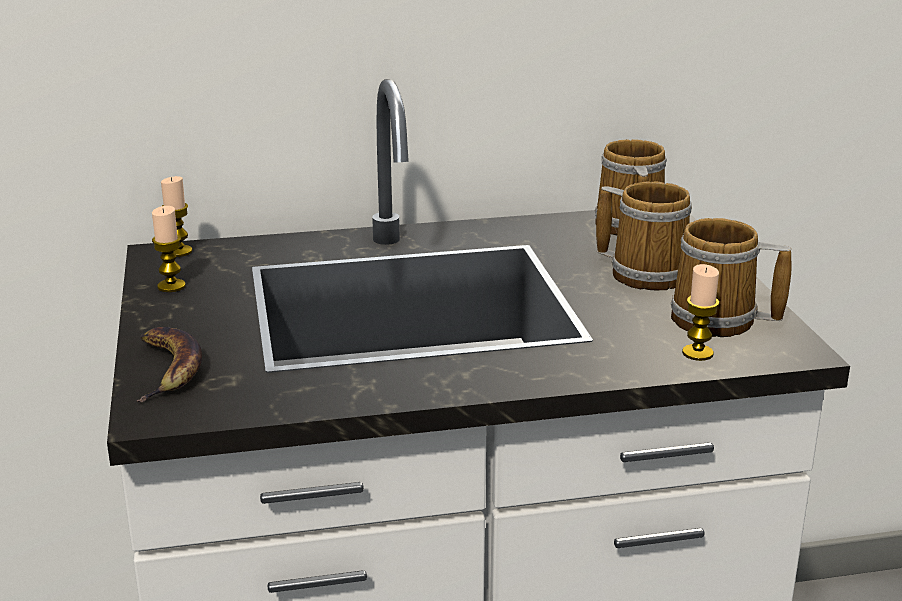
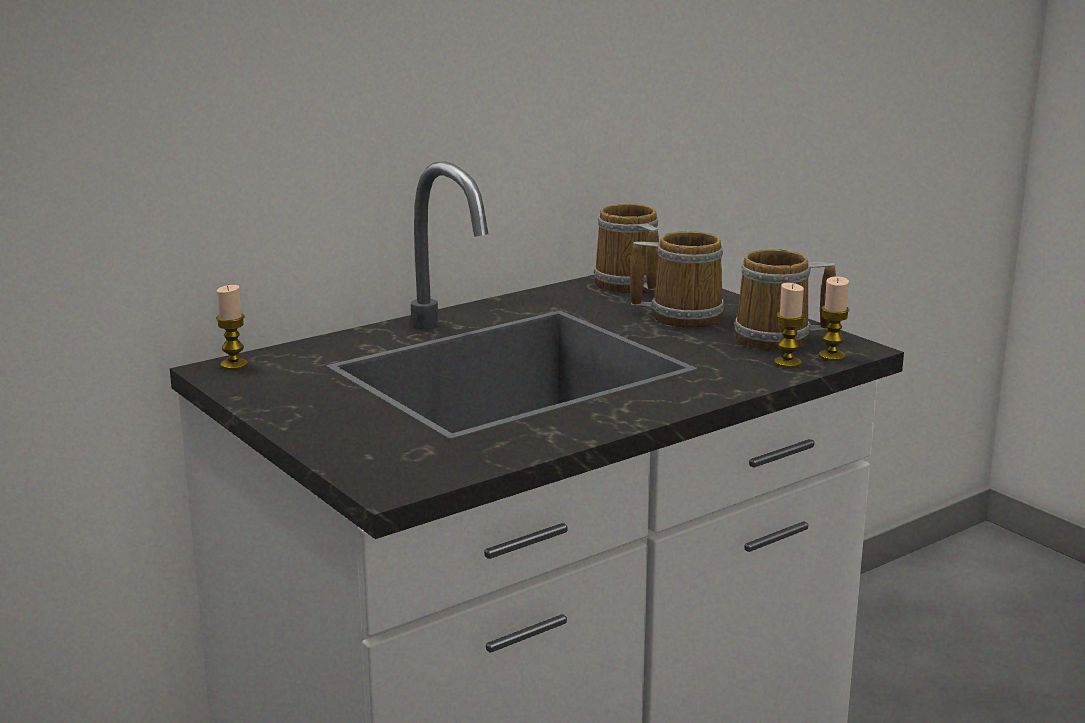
camera: 25 degrees left, 5 degrees down
(167, 369) = (354, 453): banana -> none
(171, 286) = (267, 392): candle -> candle (832, 356)

